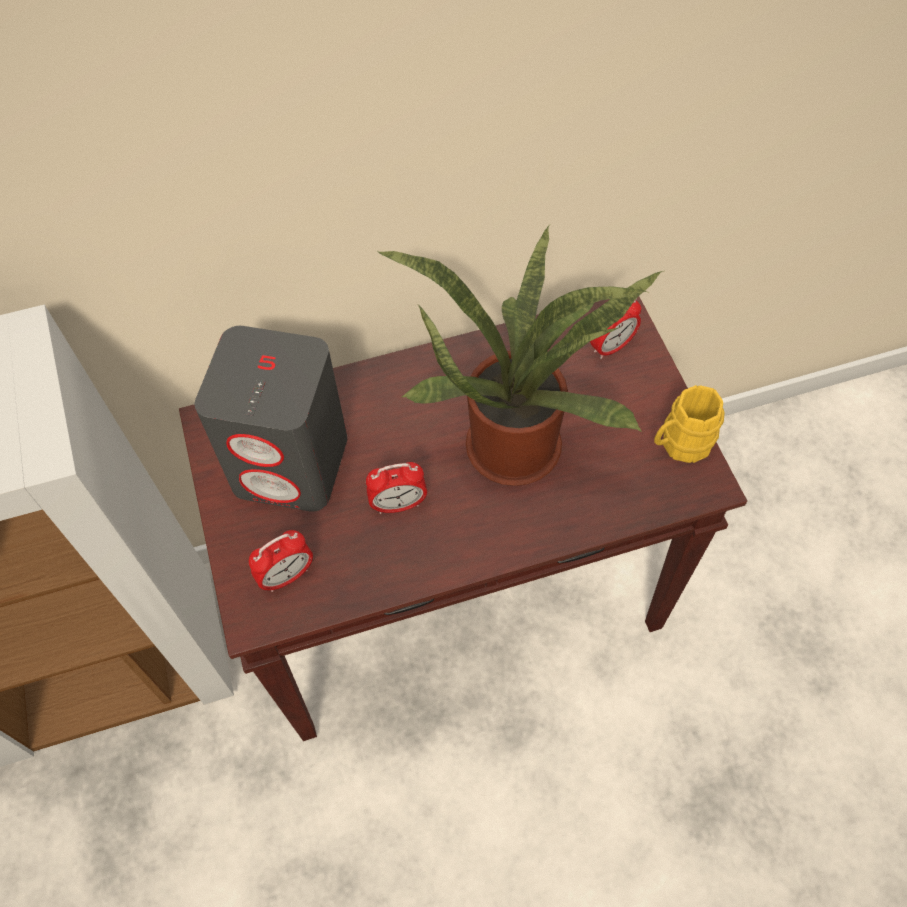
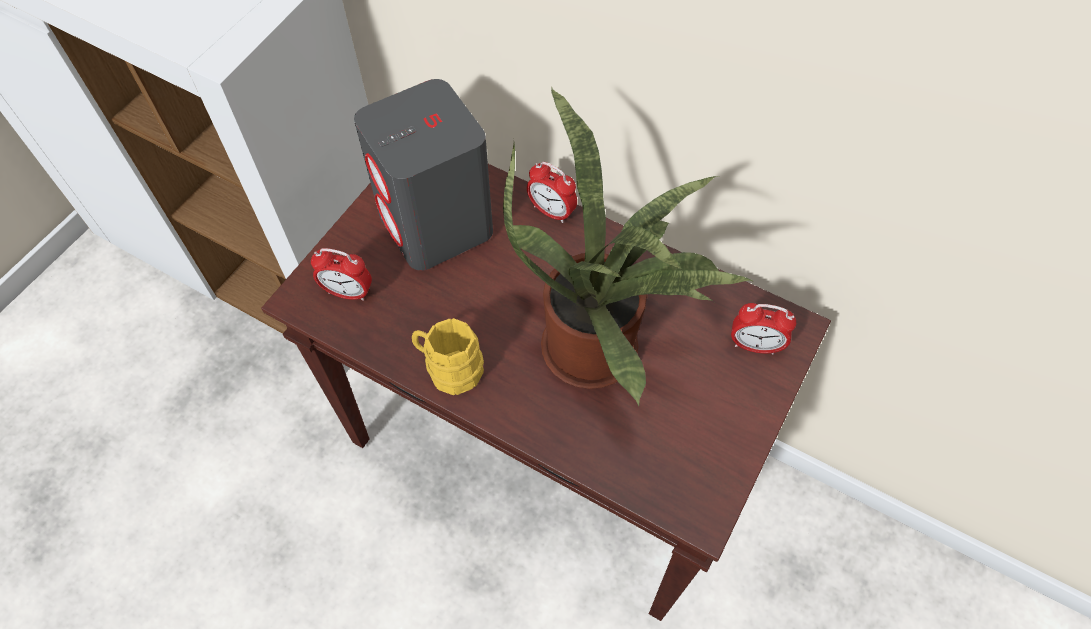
camera: 45 degrees right, 0 degrees up
(398, 504) = (467, 313): alarm clock -> alarm clock (551, 211)
(680, 444) = (718, 465): yellow mug -> yellow mug (449, 369)

